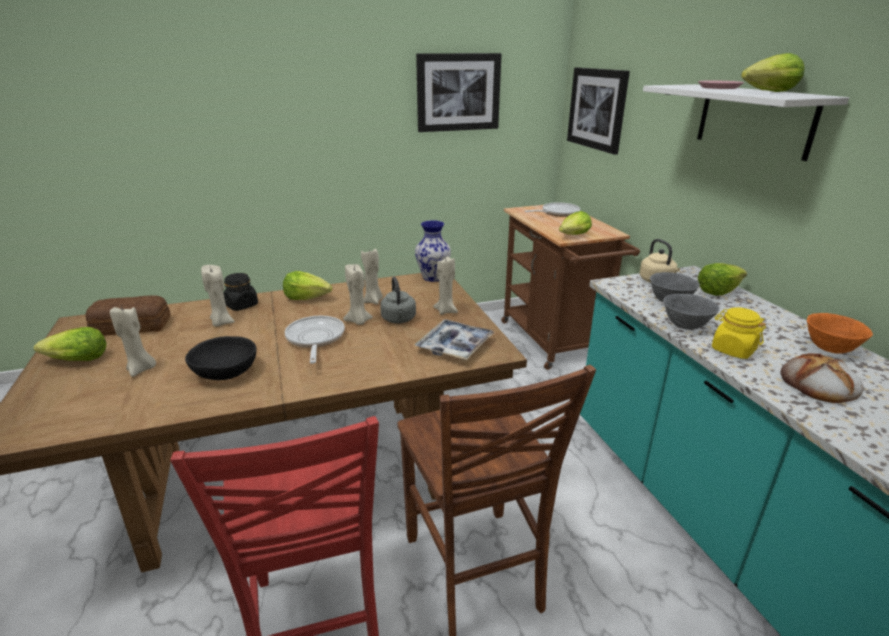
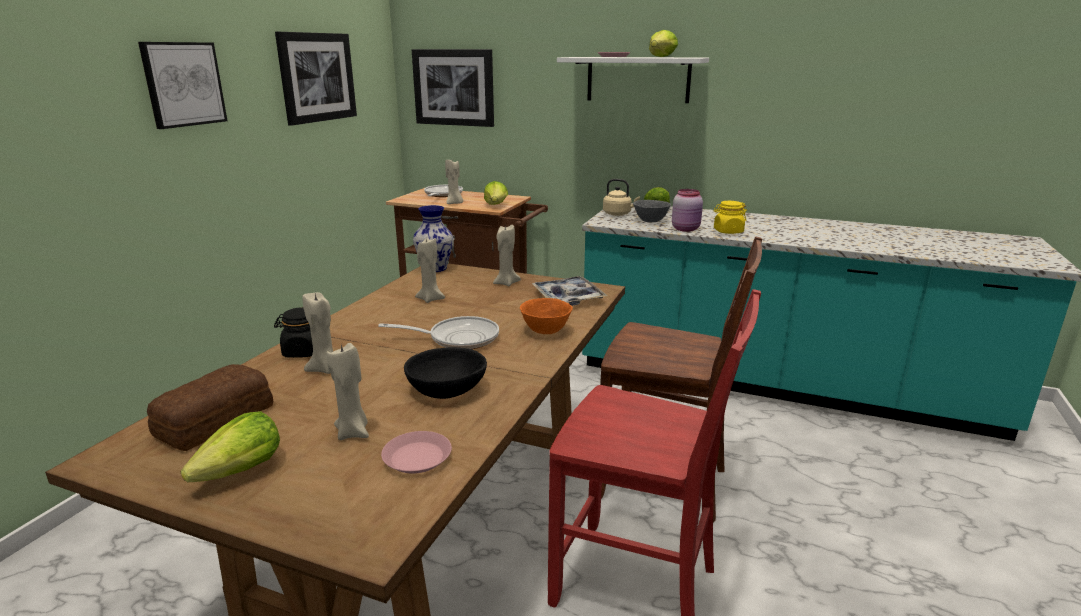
camera: 50 degrees left, 5 degrees down
(119, 405) = (417, 457): none -> pink plate
(307, 298) = (360, 320): lettuce -> none
(315, 339) = (458, 338): frying pan -> frying pan turned 150 degrees clockwise
(321, 95) = (183, 84): none -> picture
(358, 321) = (458, 314): beige candle -> beige candle (454, 203)
(399, 320) = (487, 301): grey kettle -> none
(686, 326) = (686, 229): grey bowl -> pink jar
(819, 385) = (784, 232): bread -> none
(830, 349) = (755, 218): orange bowl -> orange bowl (546, 331)

